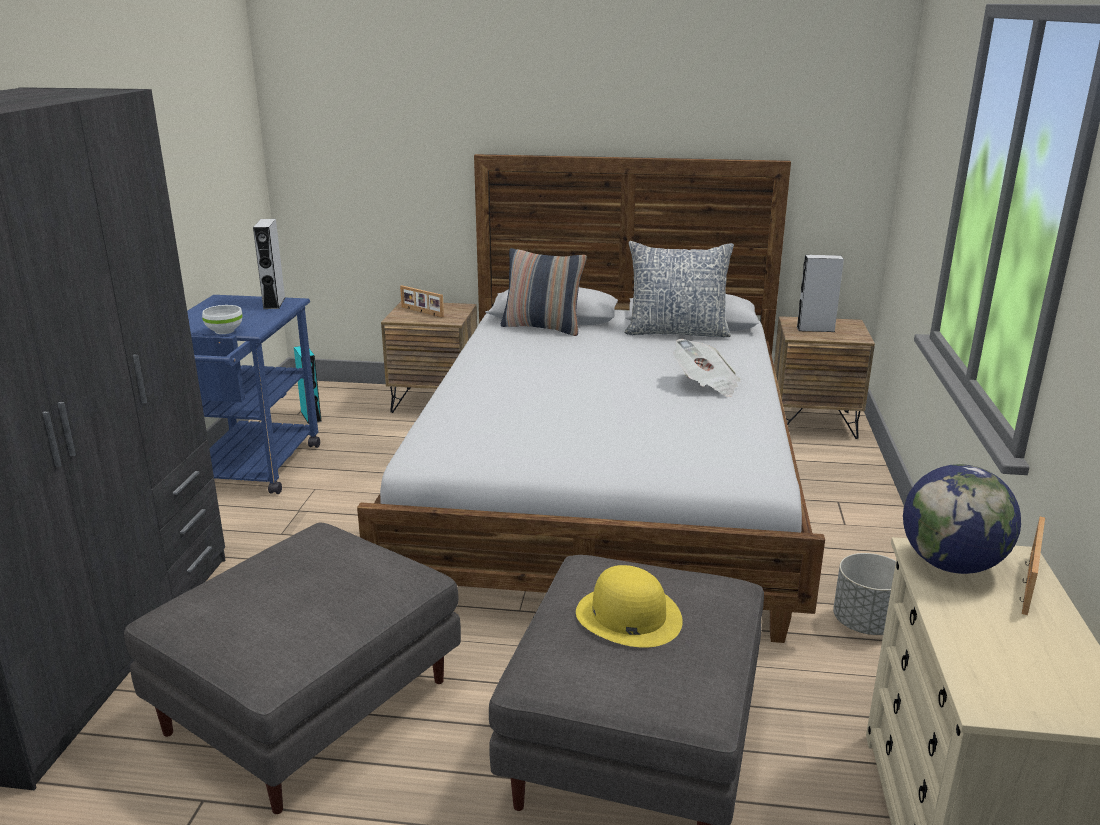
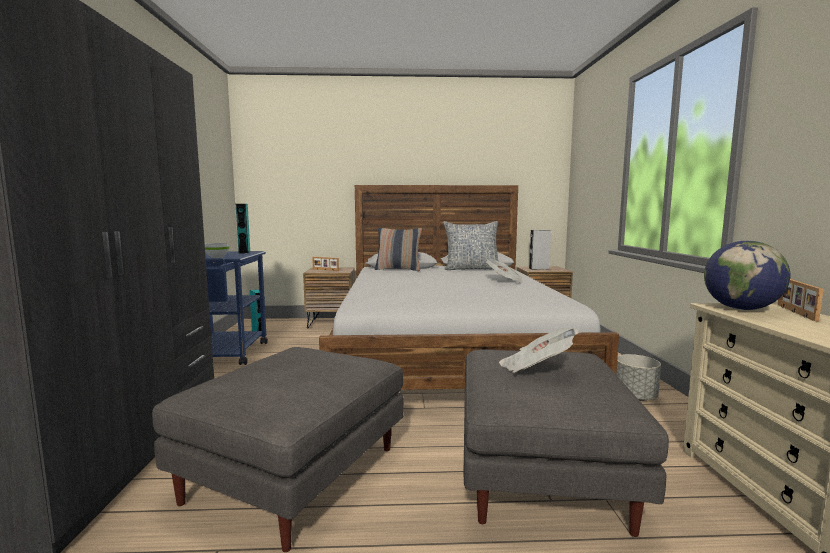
camera: 10 degrees left, 15 degrees down
(274, 303) = (244, 252): grey speaker -> turquoise speaker
(628, 616) = (535, 368): yellow hat -> newspaper

